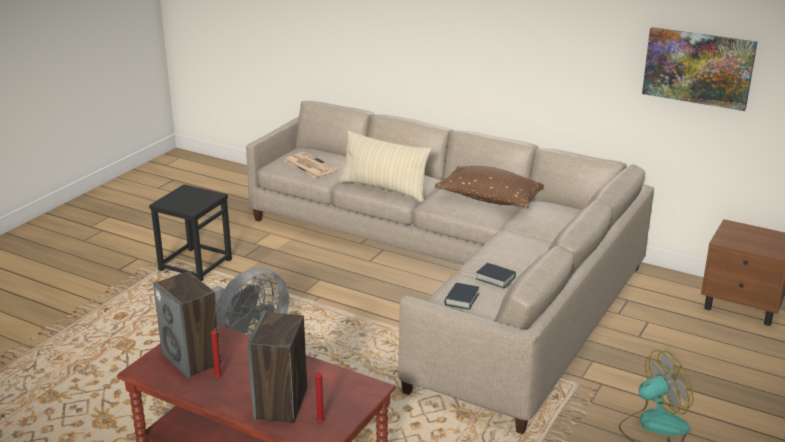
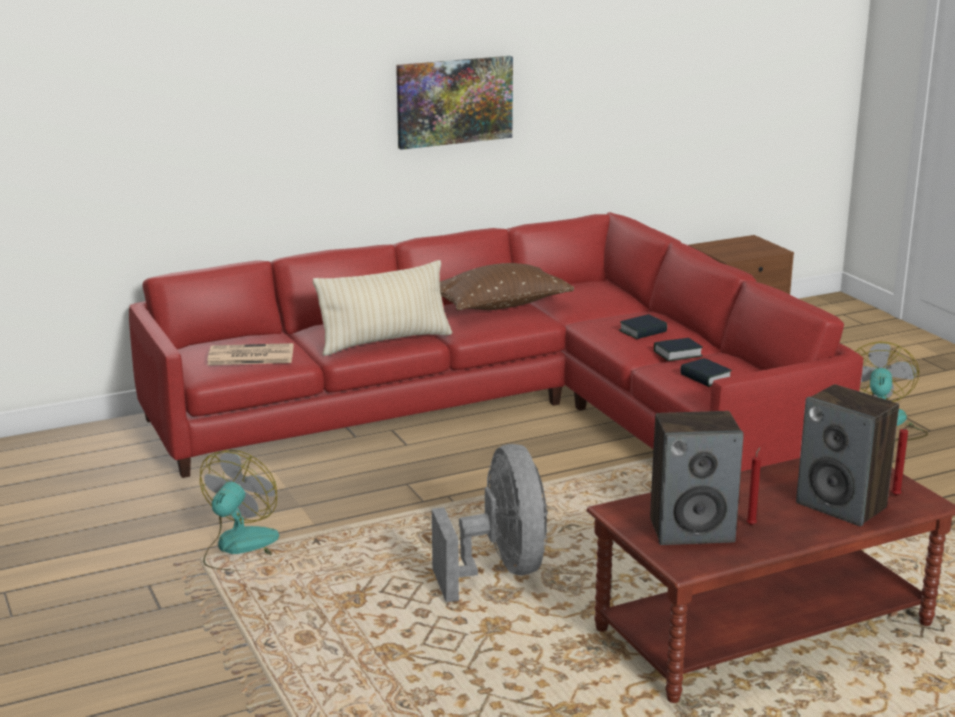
camera: 55 degrees left, 5 degrees down
(195, 264) = (240, 549): black stool -> fan
(457, 274) = (507, 412): beige sofa -> red sofa
(515, 255) = (643, 331): none -> book
(698, 67) = (645, 84): picture -> picture (454, 101)

